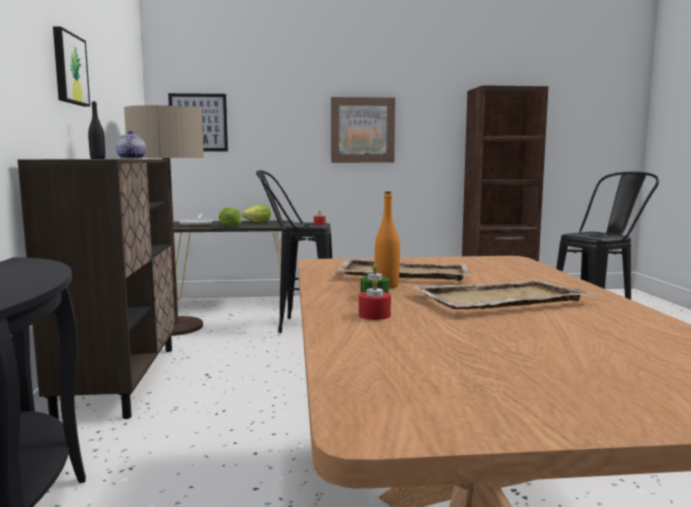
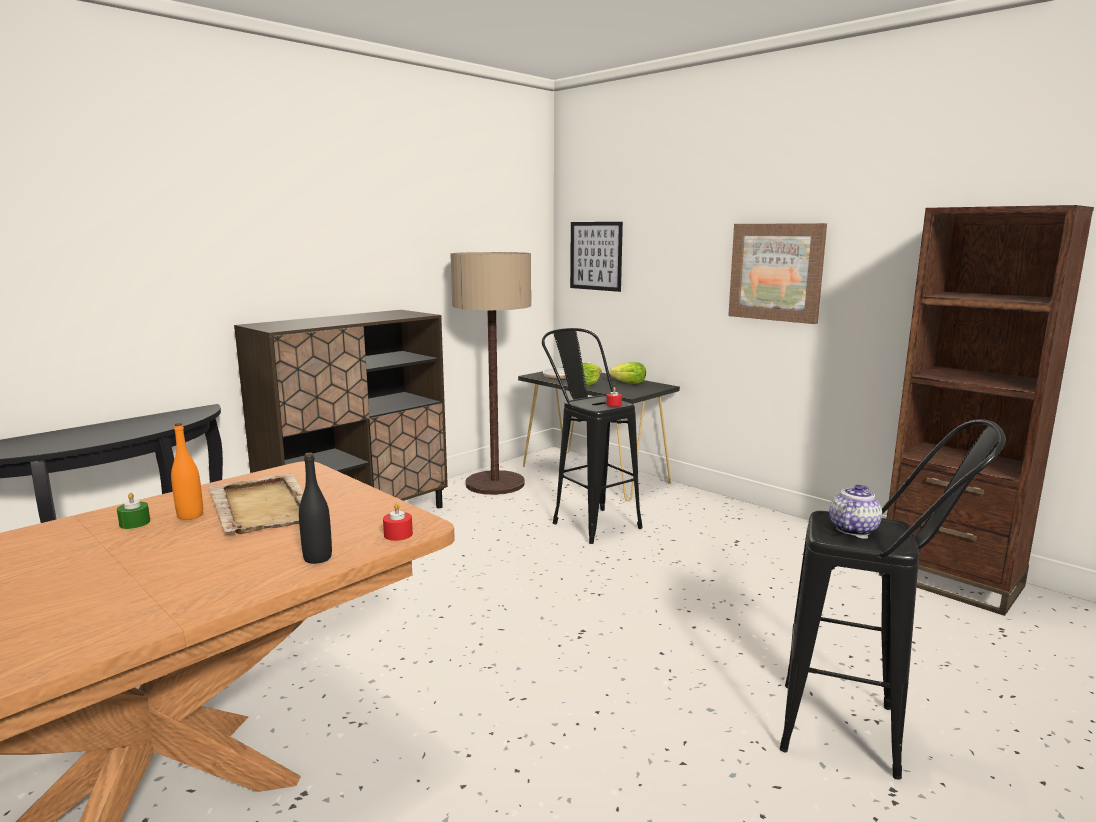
camera: 50 degrees right, 5 degrees up
(69, 69) = (350, 230): picture -> none
(97, 158) = (366, 314): black bottle -> black bottle (317, 558)
(131, 158) = (385, 317): teapot -> teapot (853, 529)
(374, 315) = (55, 540): red candle -> red candle (398, 534)
(498, 299) = (150, 567): beige tray -> none

